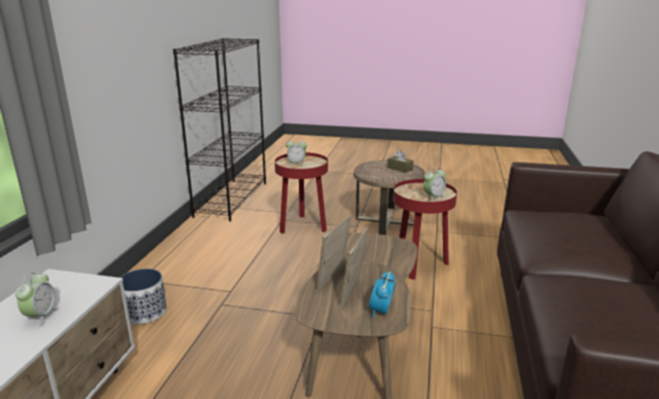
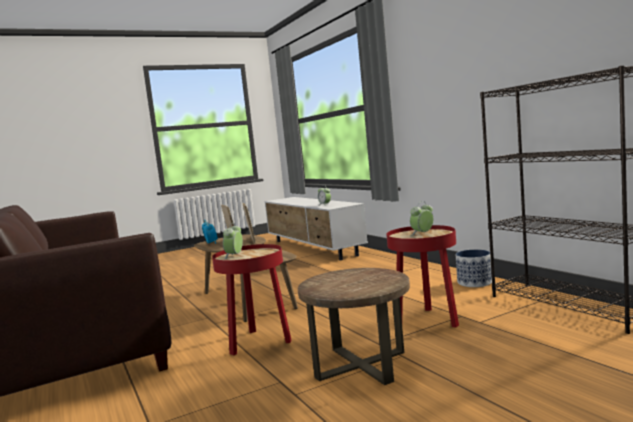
camera: 140 degrees right, 15 degrees down
(145, 312) = (380, 265): planter -> planter (475, 282)
(400, 168) = (346, 287): brown tissue box -> none

